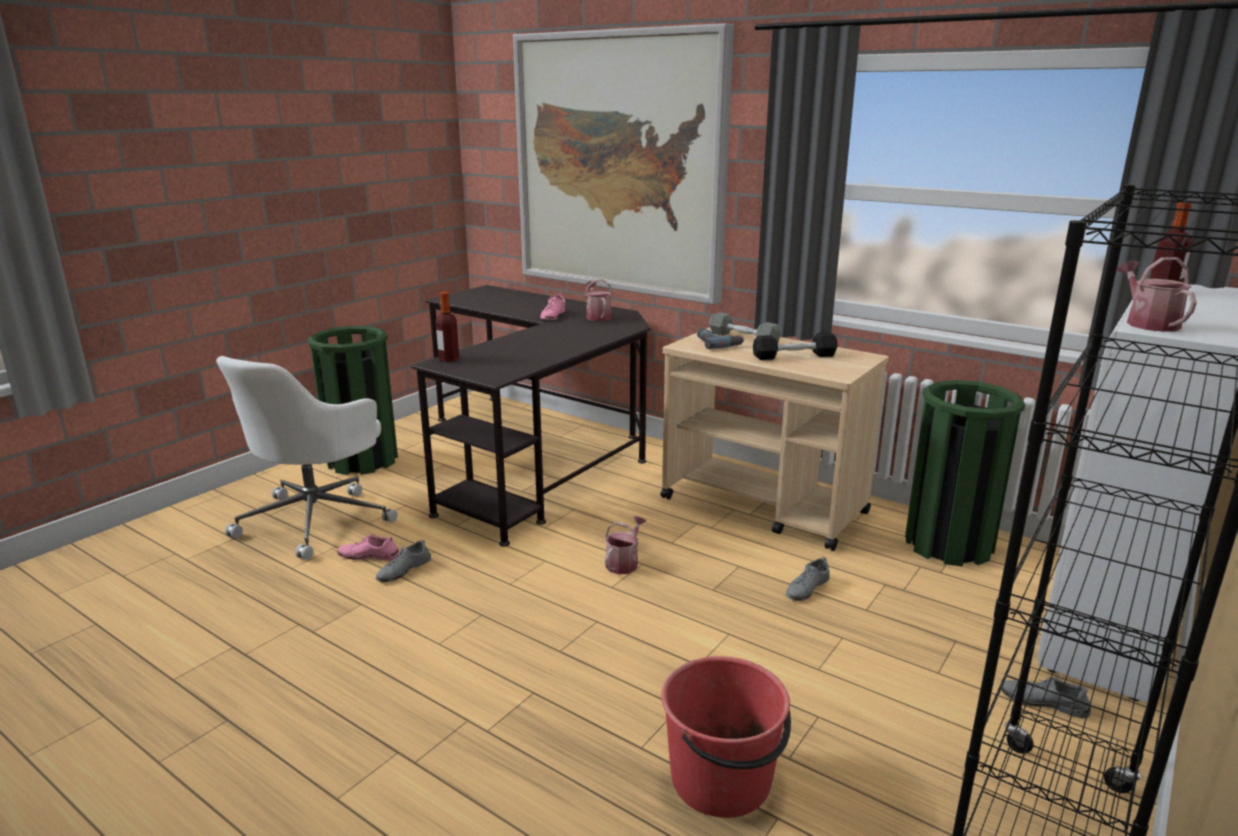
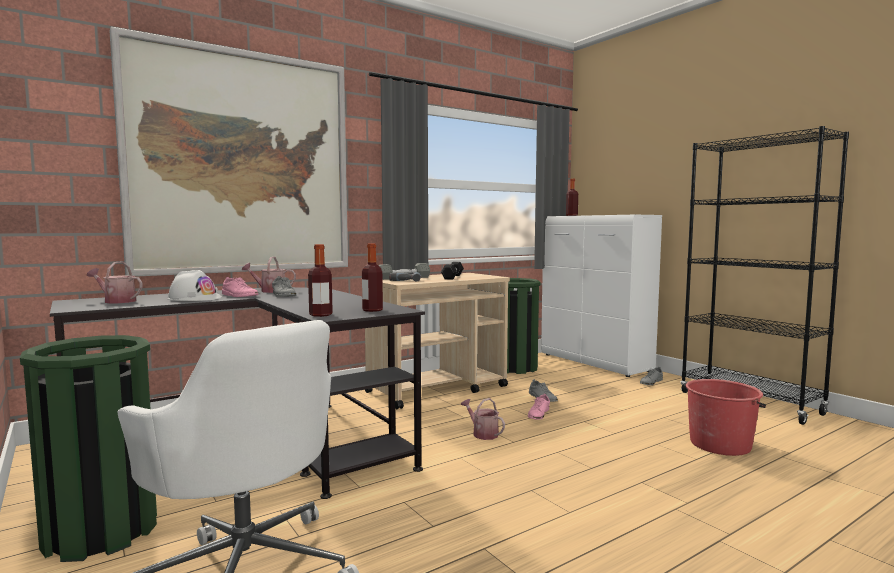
camera: 70 degrees left, 15 degrees down
(369, 555) = (381, 539): pink shoe -> pink shoe (538, 414)
(403, 570) = (429, 520): grey shoe -> grey shoe (283, 295)
(488, 369) = (372, 310): none -> bottle
(525, 309) = (195, 298): none -> white hard hat
(1148, 323) = (624, 214): watering can -> watering can (117, 301)

